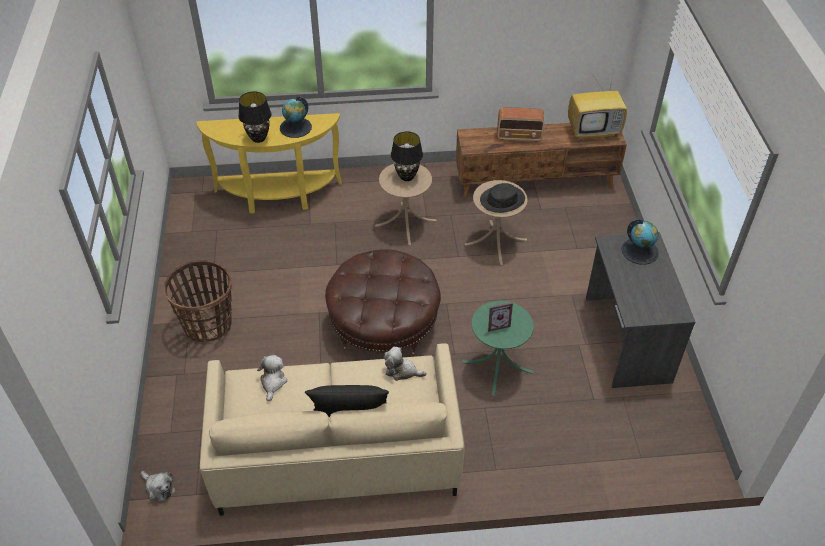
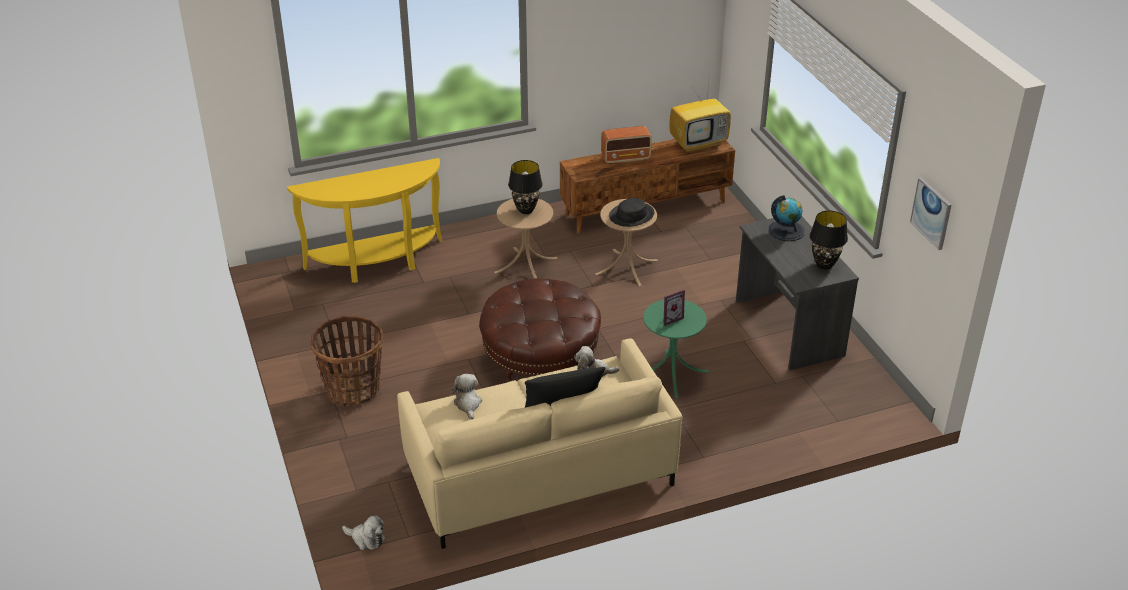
camera: 15 degrees left, 10 degrees down
(258, 138) = (362, 192): black table lamp -> black table lamp (824, 265)
(295, 127) = (398, 177): globe -> none
(776, 290) = (931, 213): none -> picture

